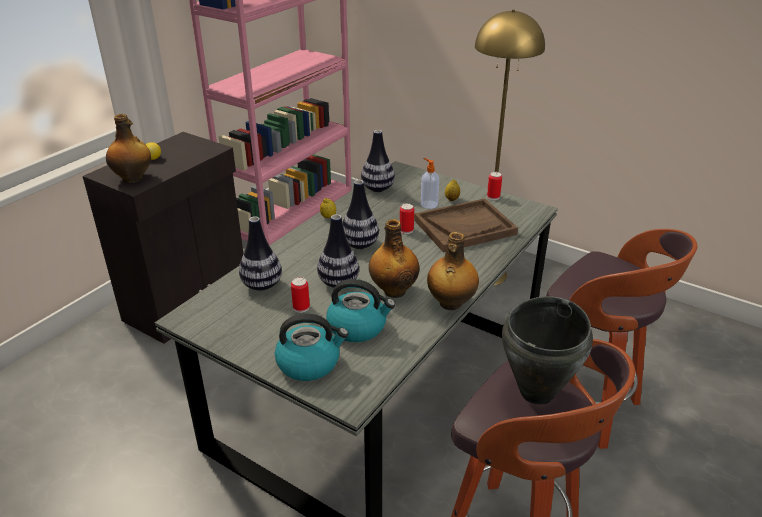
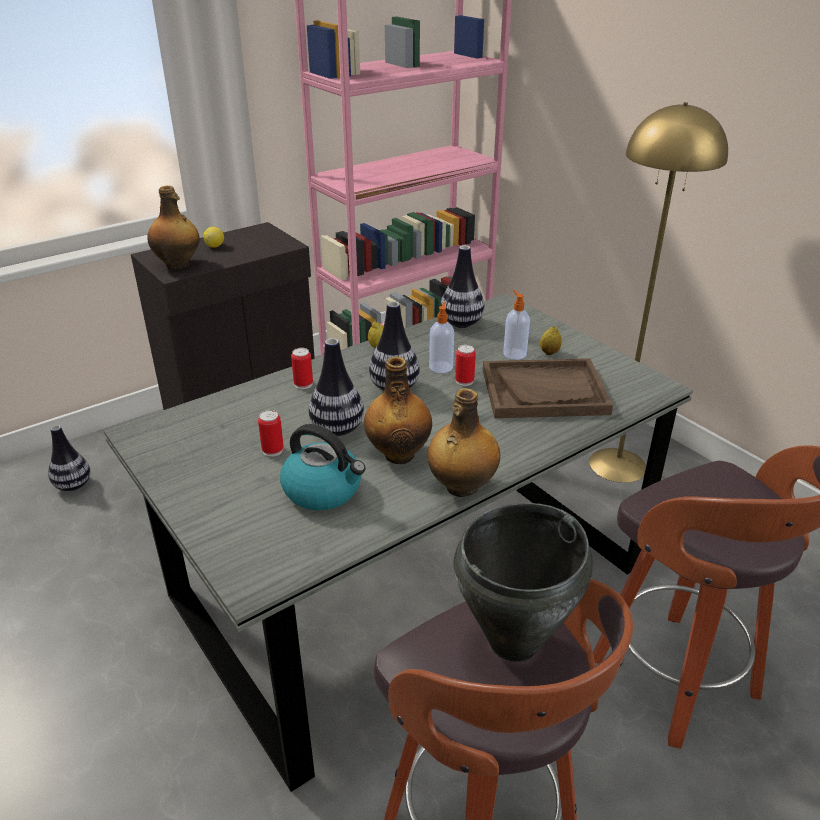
camera: 20 degrees right, 0 degrees up
(262, 285) = (247, 413): vase -> vase (73, 485)
(309, 363) = (236, 521): kettle -> none
(383, 223) = (441, 366): none -> soap dispenser
(493, 197) = (608, 359): can -> can (303, 384)

